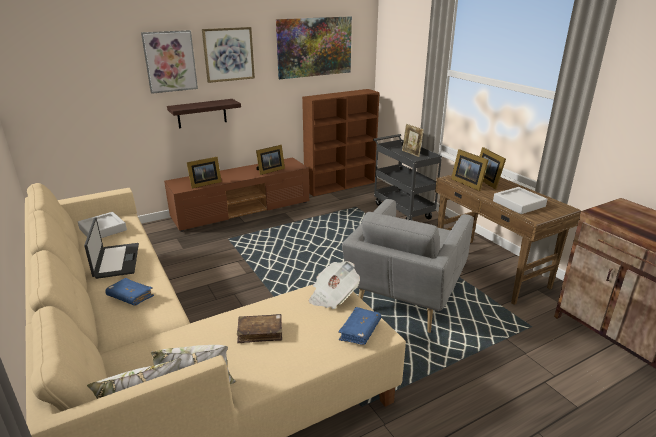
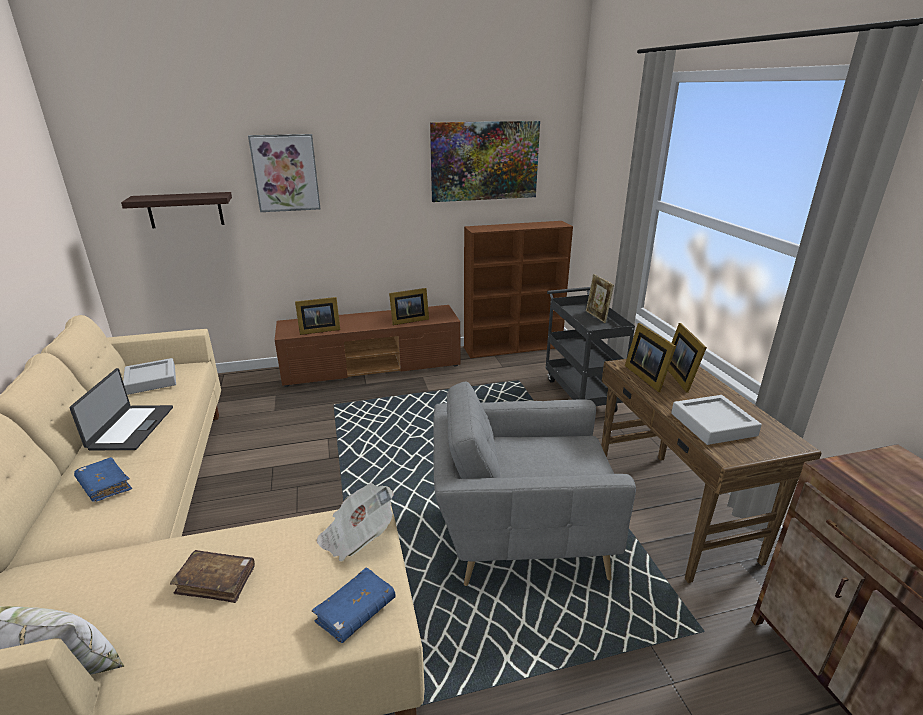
camera: 15 degrees right, 0 degrees up
(202, 113) = (326, 241): shelf -> shelf (185, 210)
(228, 54) = (363, 167): picture -> none
(404, 299) = (519, 538): grey armchair -> grey armchair turned 45 degrees clockwise

